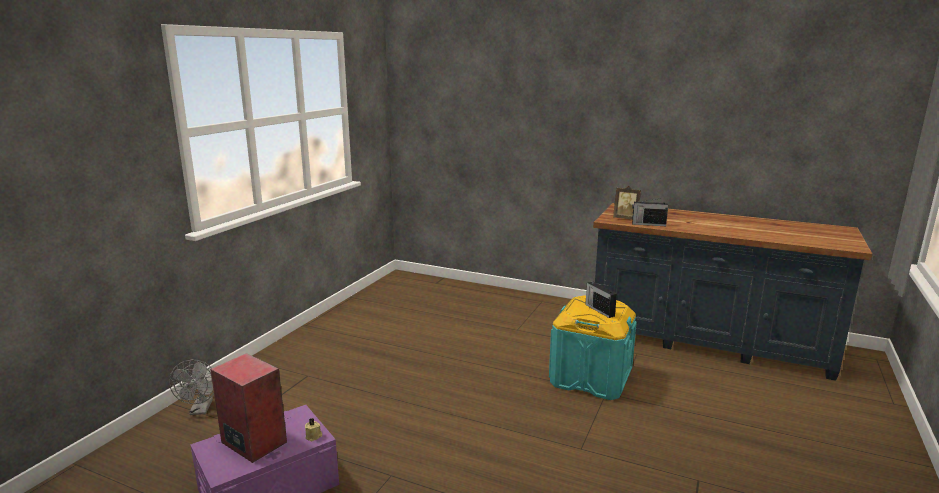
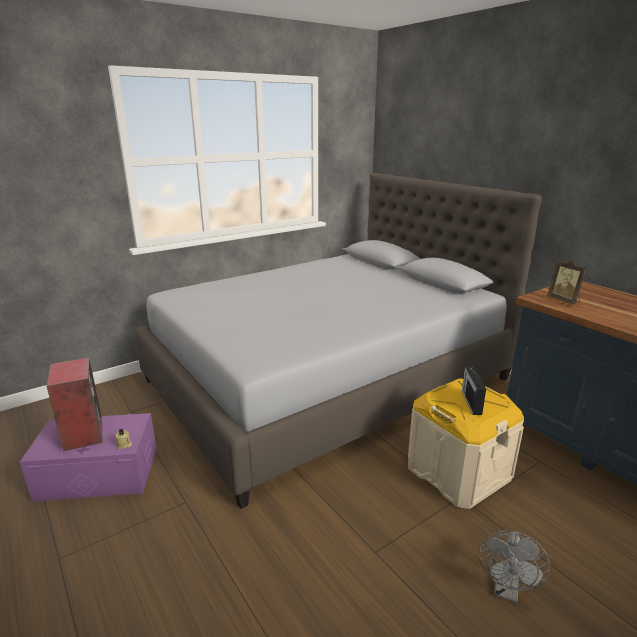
camera: 30 degrees right, 5 degrees up
(200, 410) = (121, 391): grey fan -> grey fan (506, 590)
(421, 340) = (328, 379): none -> grey bed
(590, 378) = (458, 472): turquoise storage box -> beige storage box
(648, 224) = (585, 312): radio -> none

